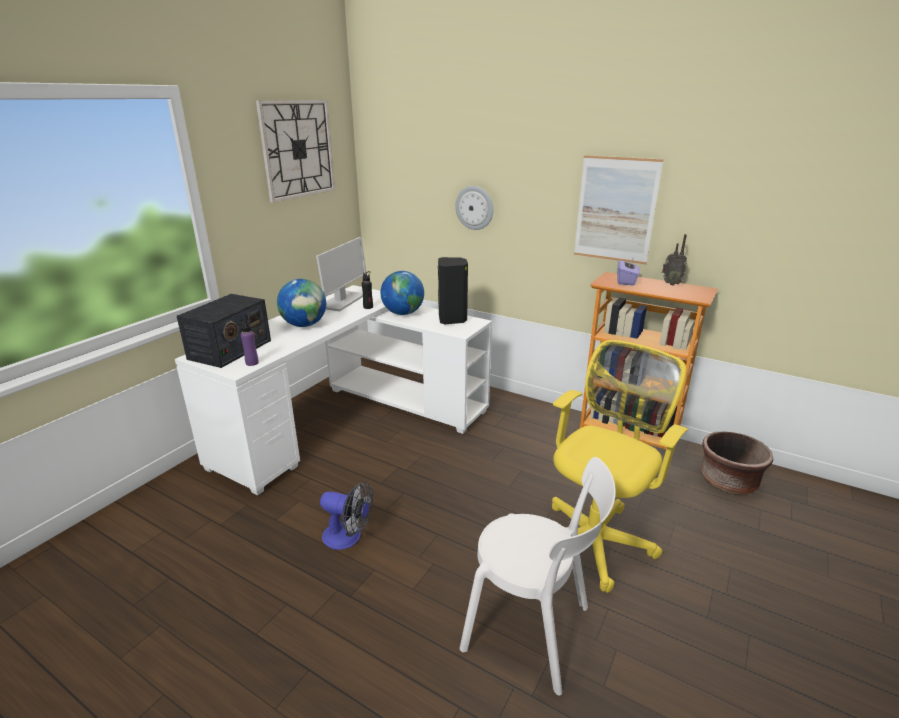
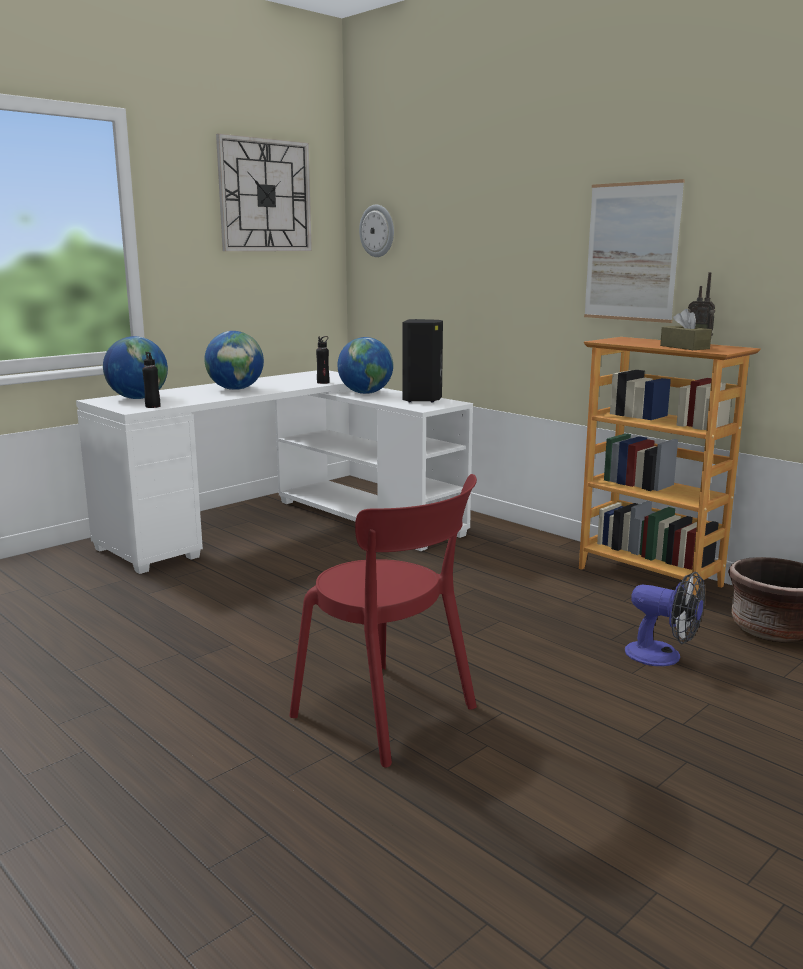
camera: 15 degrees right, 10 degrees down
(230, 350) = (138, 398): radio -> globe
(252, 363) = (153, 406): purple bottle -> black bottle
(342, 301) = (297, 378): monitor -> none
(348, 537) = (220, 616): fan -> fan (663, 656)
(474, 208) = (471, 266): wall clock -> wall clock (377, 231)
(532, 630) = (390, 714): white chair -> red chair
(595, 540) = (531, 656): yellow office chair -> none
(626, 281) = (637, 341): purple tissue box -> none
(669, 291) = (684, 347): none -> brown tissue box

